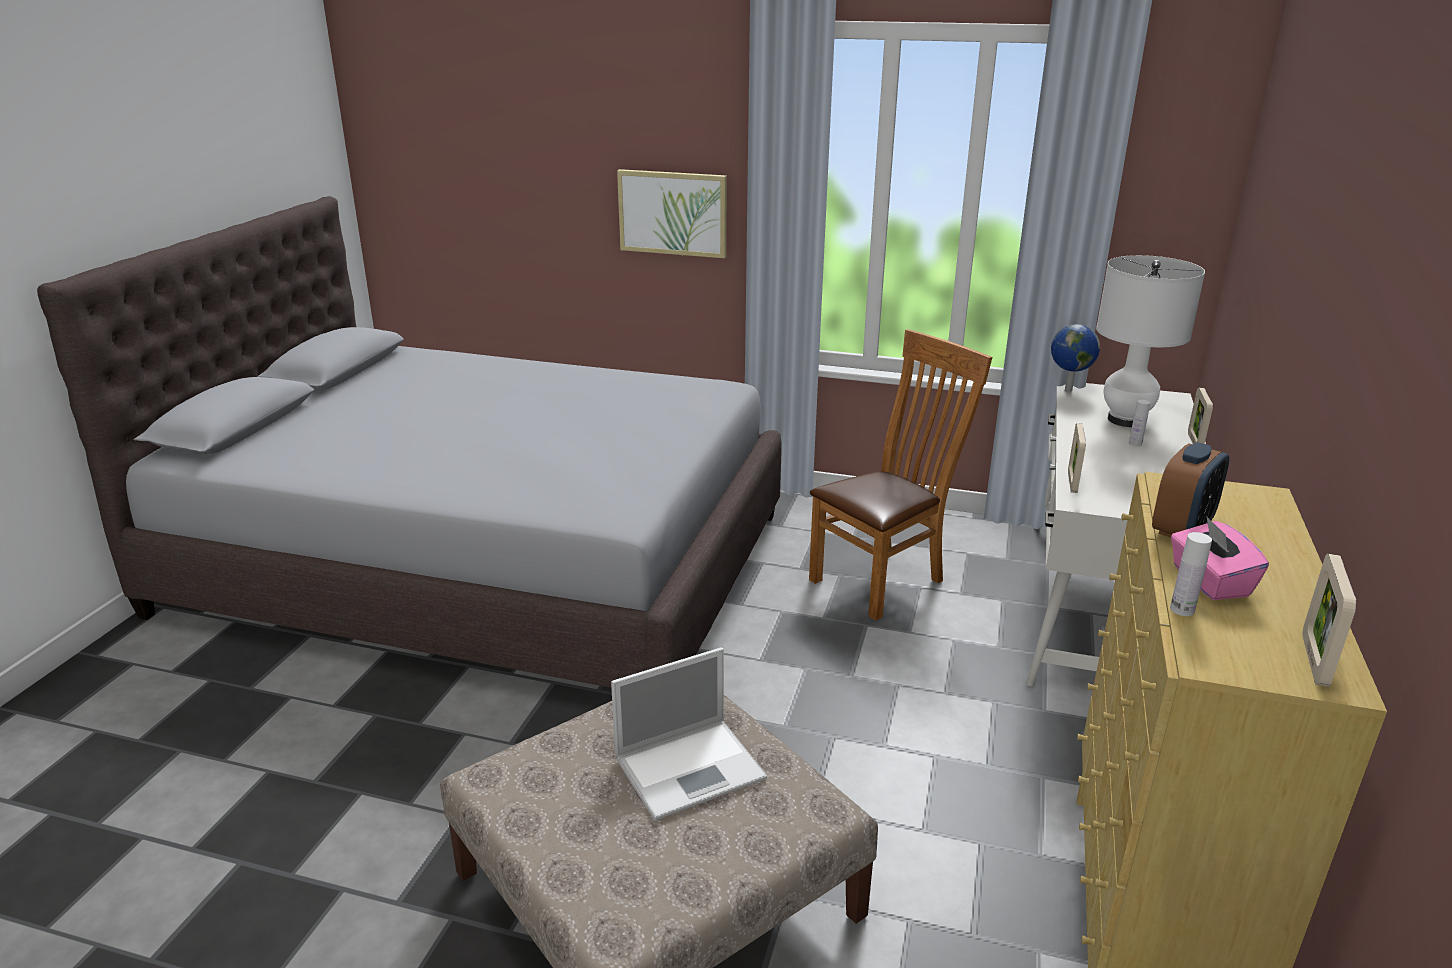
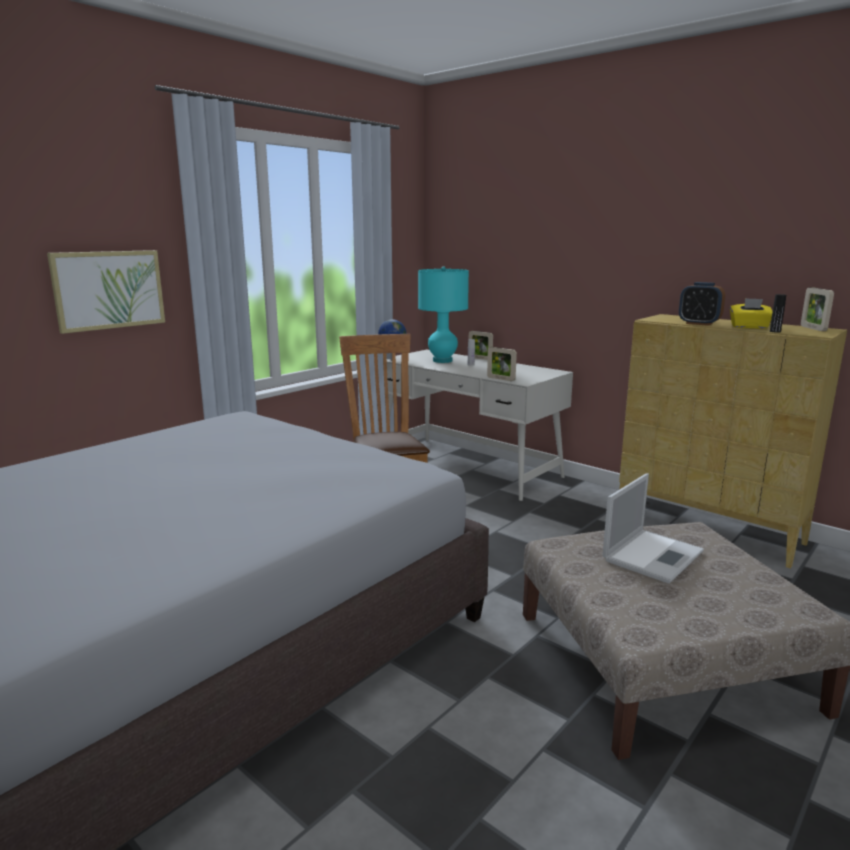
camera: 65 degrees left, 10 degrees down
(692, 767) = (653, 555): laptop -> laptop turned 45 degrees clockwise
(1126, 420) = (442, 361): white table lamp -> turquoise table lamp
(1182, 529) = (699, 323): alarm clock -> alarm clock turned 150 degrees clockwise
(1182, 609) = (775, 331): white bottle -> black bottle
(1209, 582) = (749, 327): pink tissue box -> yellow tissue box
(1314, 660) = (813, 328): picture frame -> picture frame turned 45 degrees clockwise

